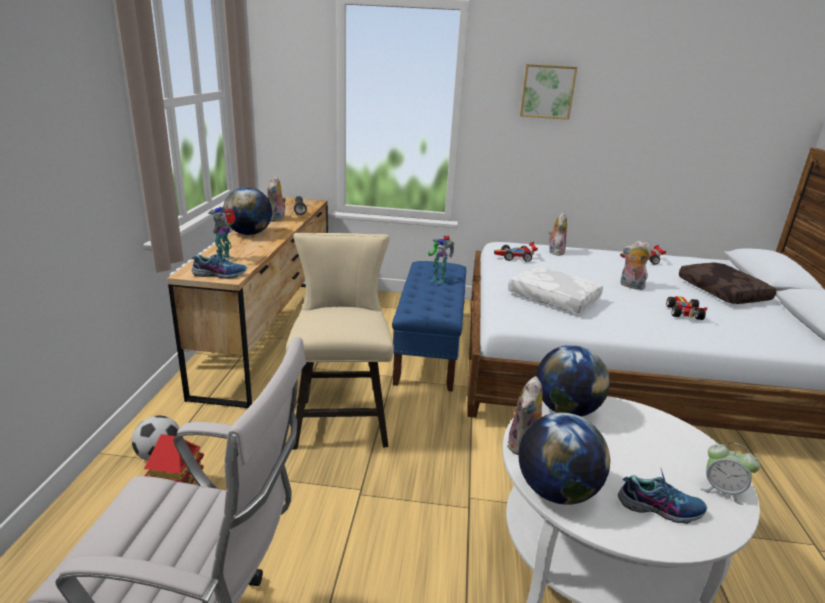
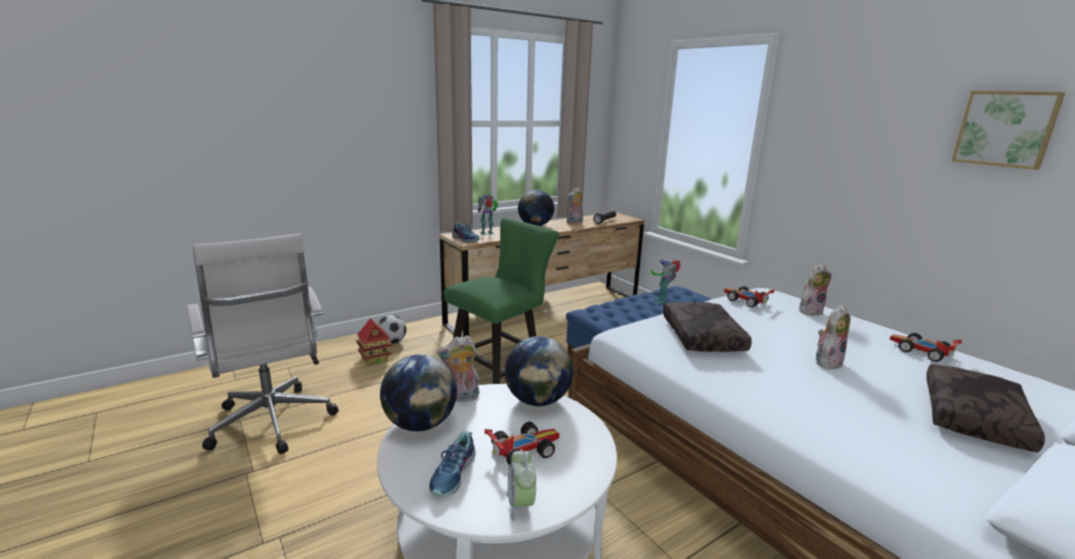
camera: 50 degrees right, 5 degrees down
(341, 417) = (500, 372): beige chair -> green chair
(547, 91) = (854, 126): picture -> picture (1006, 129)
(552, 298) = (700, 336): white pillow -> brown pillow
(630, 286) = (827, 362): plush toy -> plush toy turned 60 degrees clockwise
(659, 507) = (454, 474): shoe -> shoe turned 45 degrees clockwise
(682, 312) = (833, 402): toy car -> toy car (522, 450)

